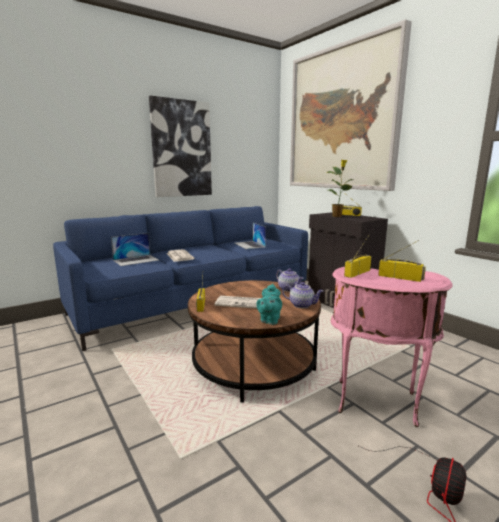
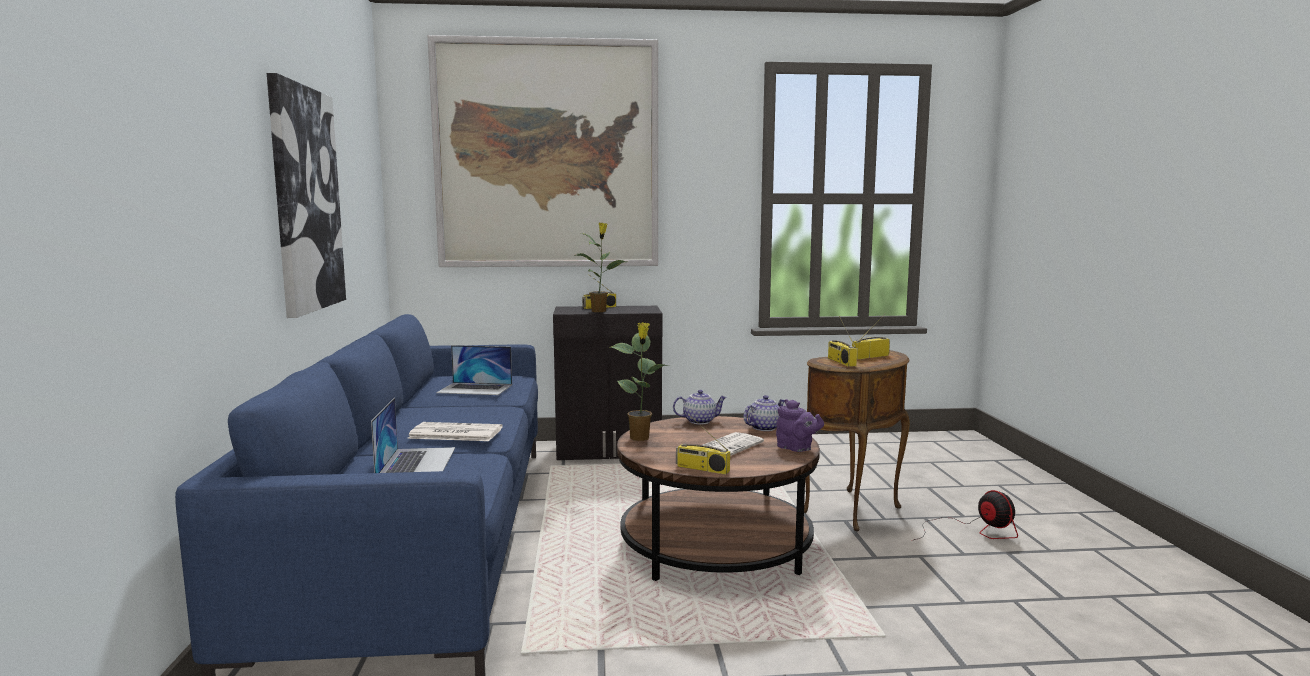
camera: 60 degrees left, 5 degrees down
(238, 284) = (640, 438): none -> potted plant
(269, 320) = (796, 449): turquoise teapot -> purple teapot
(376, 404) = (854, 511): pink side table -> brown side table

